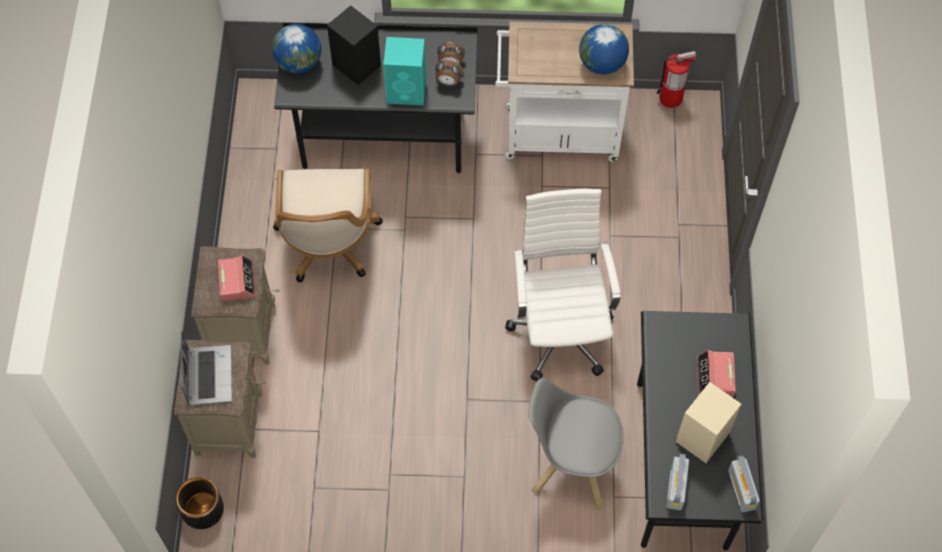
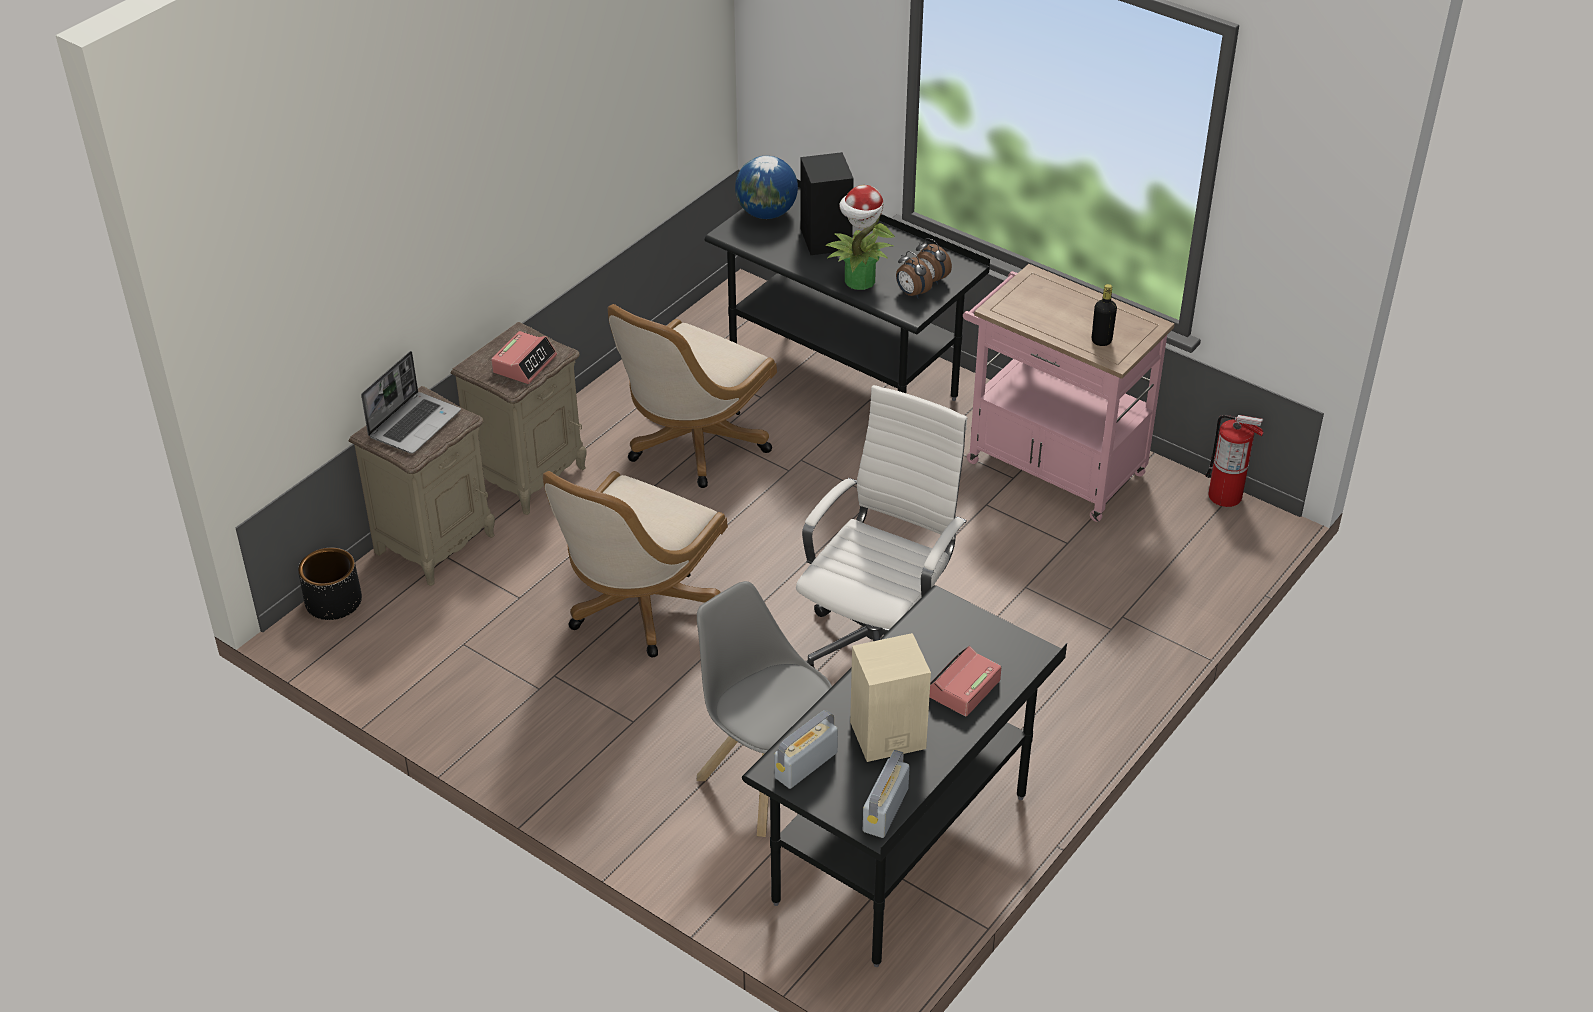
camera: 35 degrees right, 20 degrees down
(398, 393) = (637, 608): none -> office chair
(407, 91) = (859, 281): turquoise speaker -> potted plant
(557, 134) = (1050, 466): white cart -> pink cart
(601, 64) = (1101, 341): globe -> black bottle

